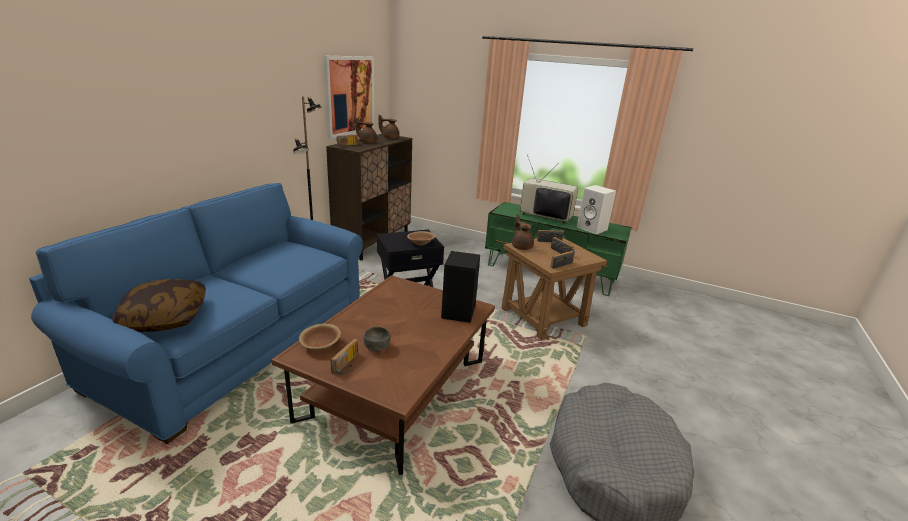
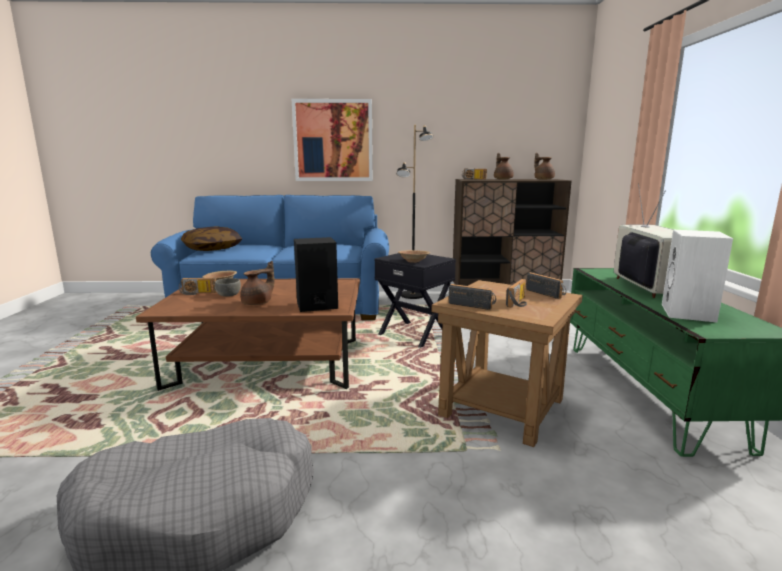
camera: 65 degrees right, 10 degrees down
(350, 96) = (502, 132): picture -> picture (333, 140)
(521, 246) = (488, 286): brown teapot -> brown teapot (258, 303)

